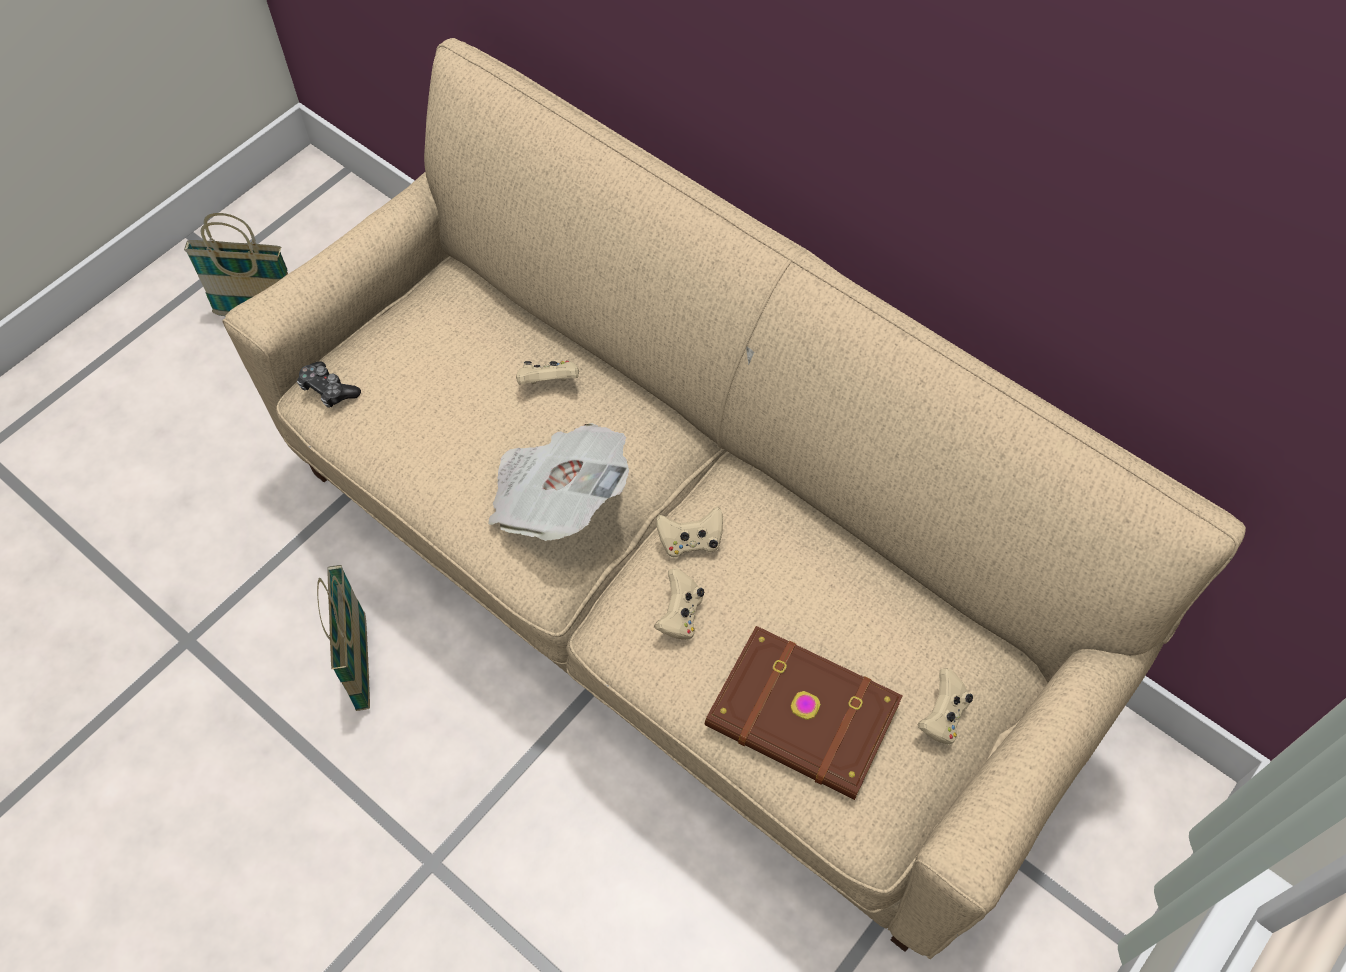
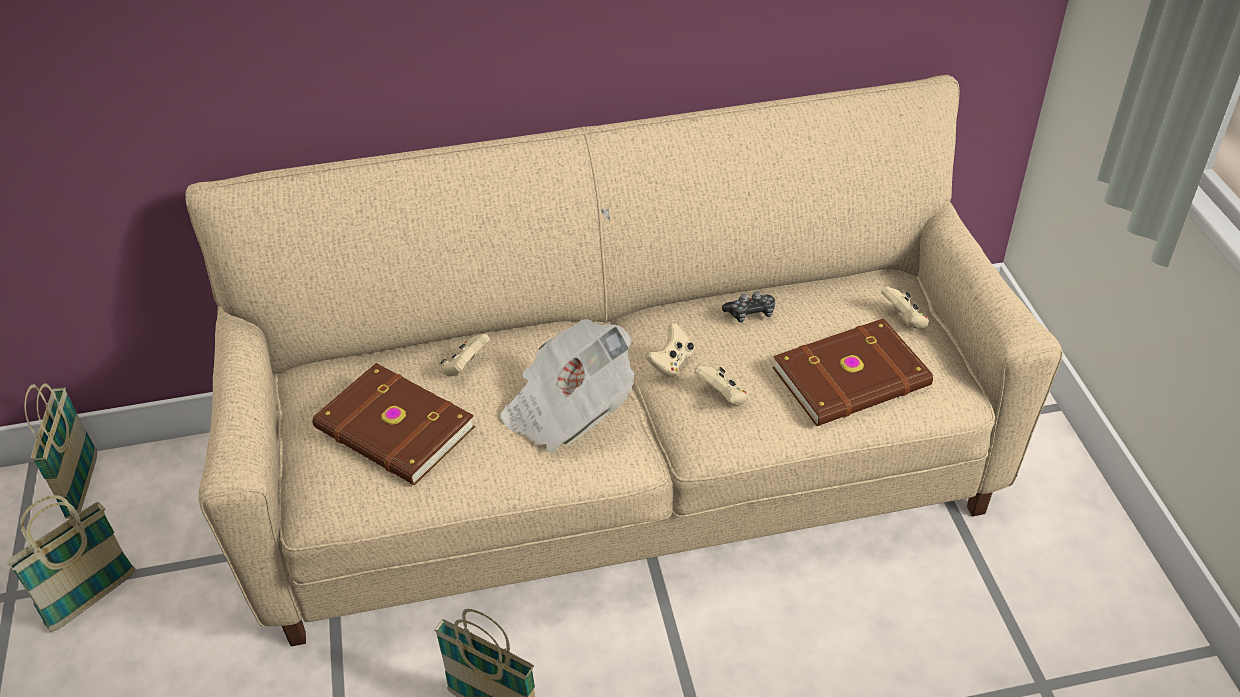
camera: 50 degrees left, 15 degrees down
(328, 390) = (325, 492): game controller -> game controller (751, 313)
(350, 218) = (83, 486): none -> basket
(428, 387) = (394, 430): none -> brown book

